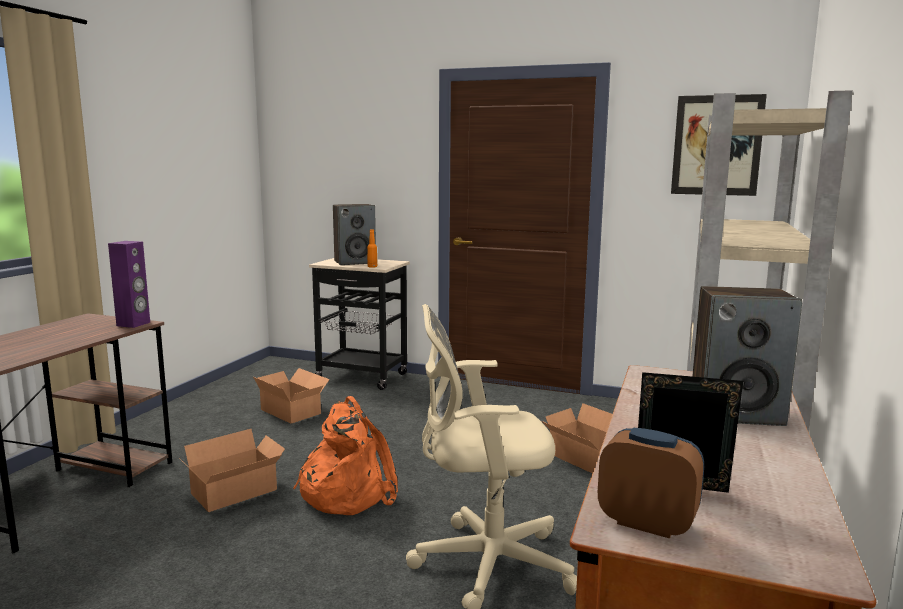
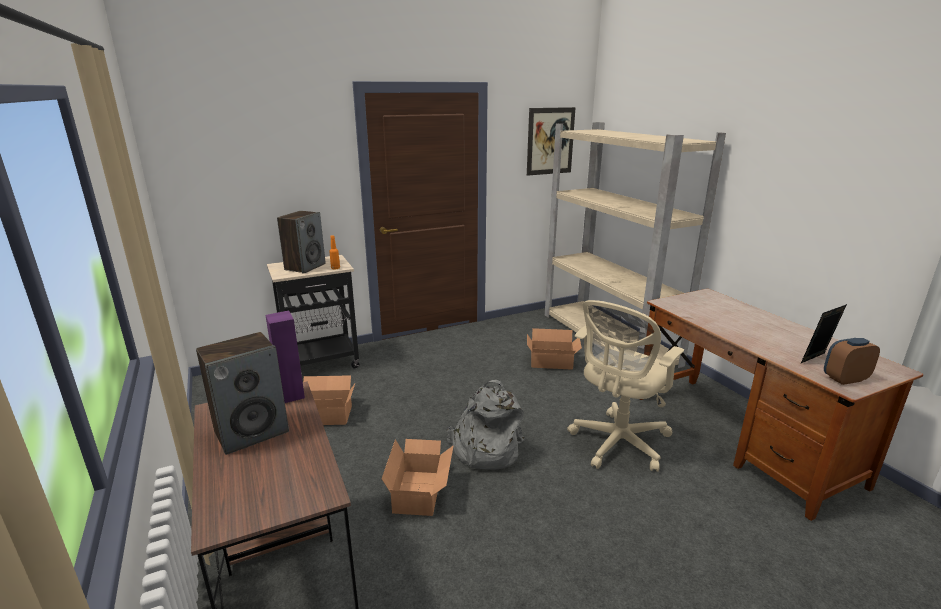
camera: 45 degrees left, 10 degrees up
(347, 493) = (484, 449): orange backpack -> grey backpack
(736, 413) = (738, 313): speaker -> speaker (252, 432)

